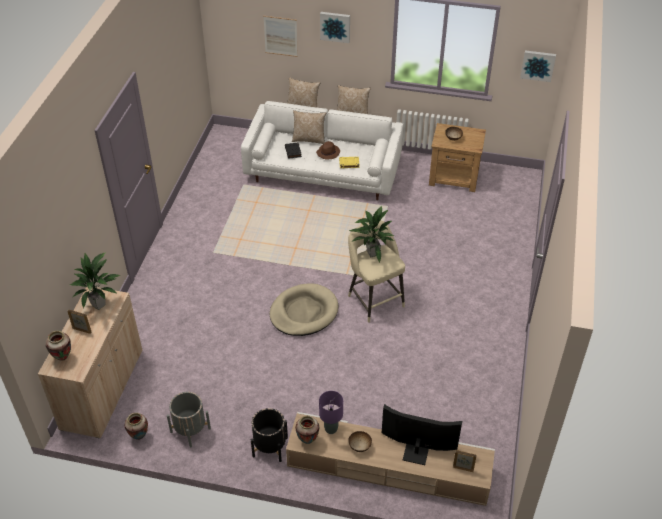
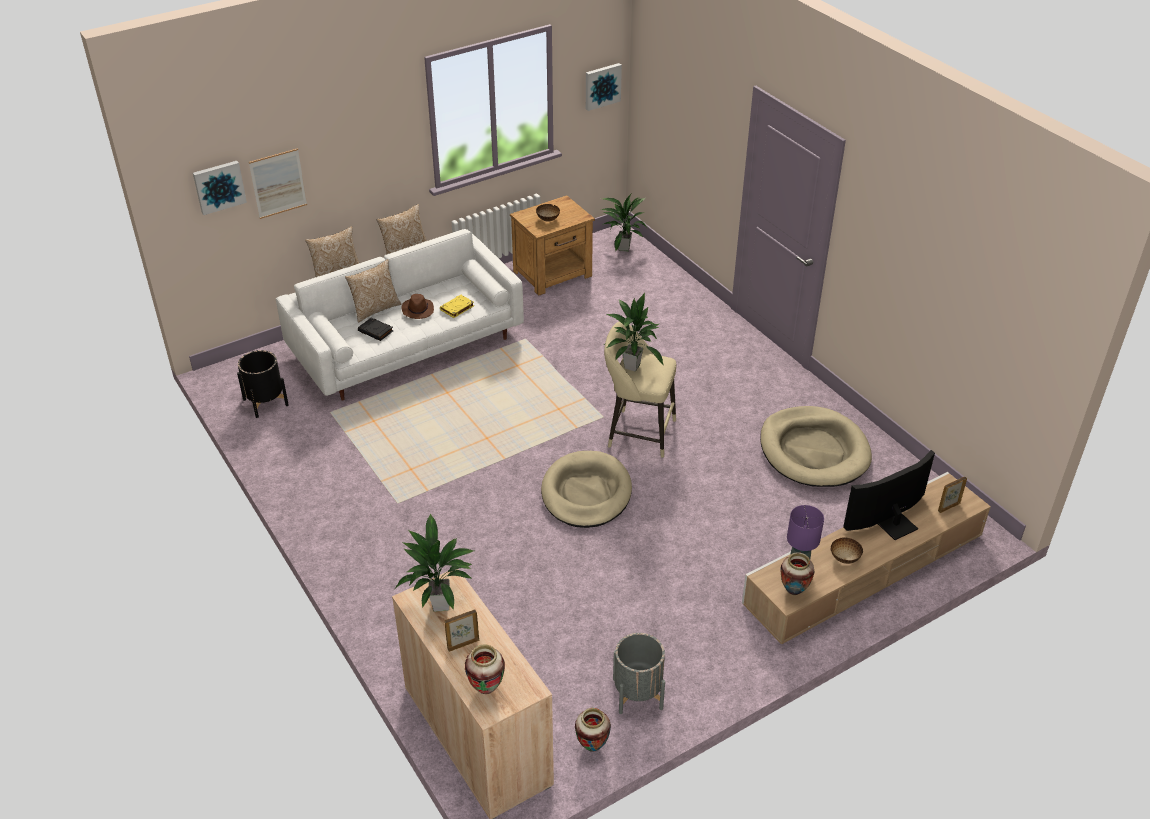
camera: 45 degrees left, 5 degrees down
(270, 447) = (738, 641): black planter -> black planter (265, 402)
(335, 26) = (353, 136): picture -> picture (219, 186)
(458, 381) = (813, 451): none -> beige dog bed
(517, 186) = (623, 248): none -> potted plant

